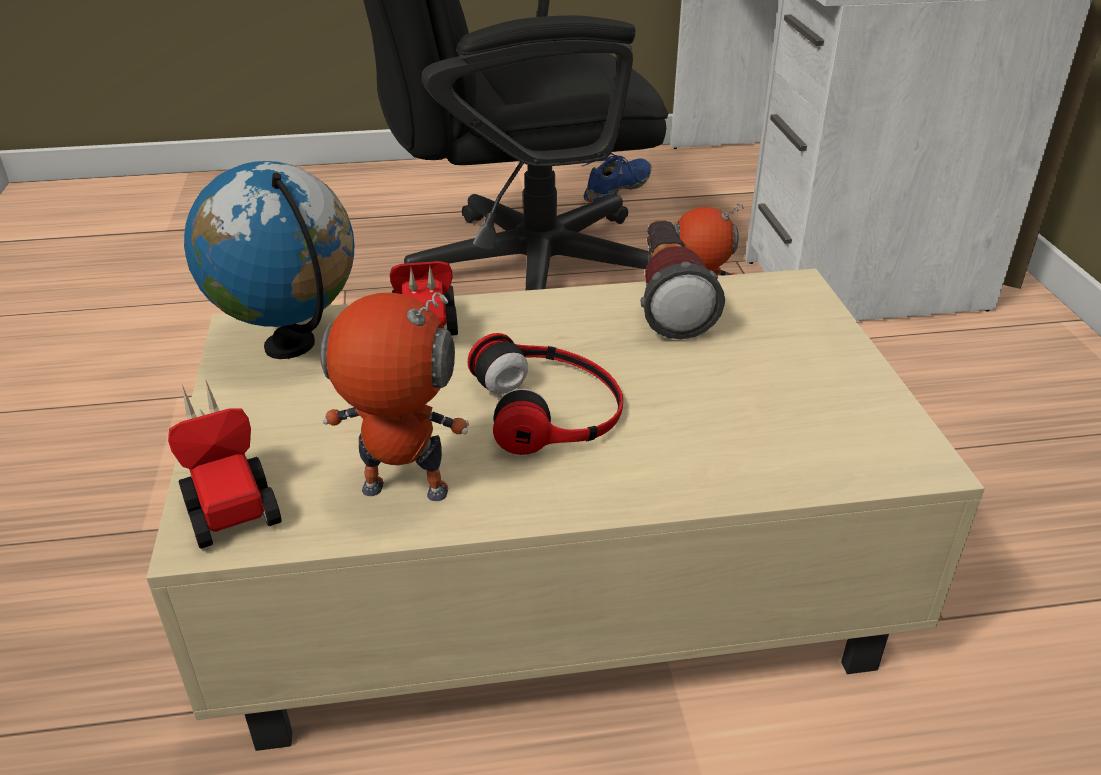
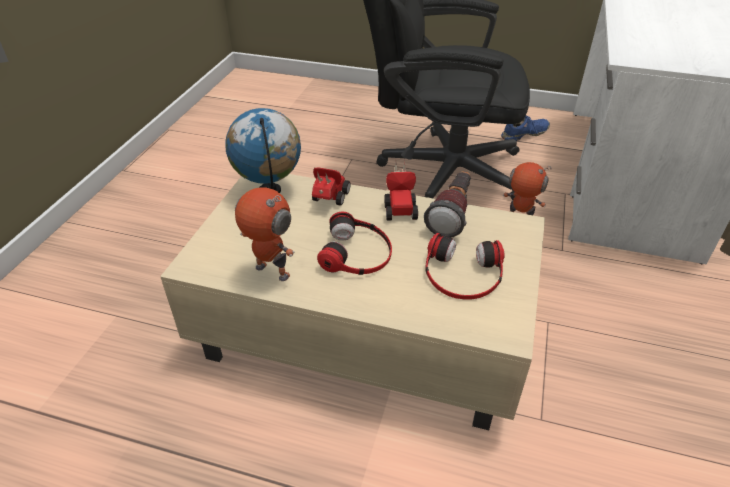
camera: 25 degrees right, 5 degrees up
(228, 503) = (204, 255): toy car -> toy car (399, 207)
(763, 388) = (462, 274): none -> headphones

